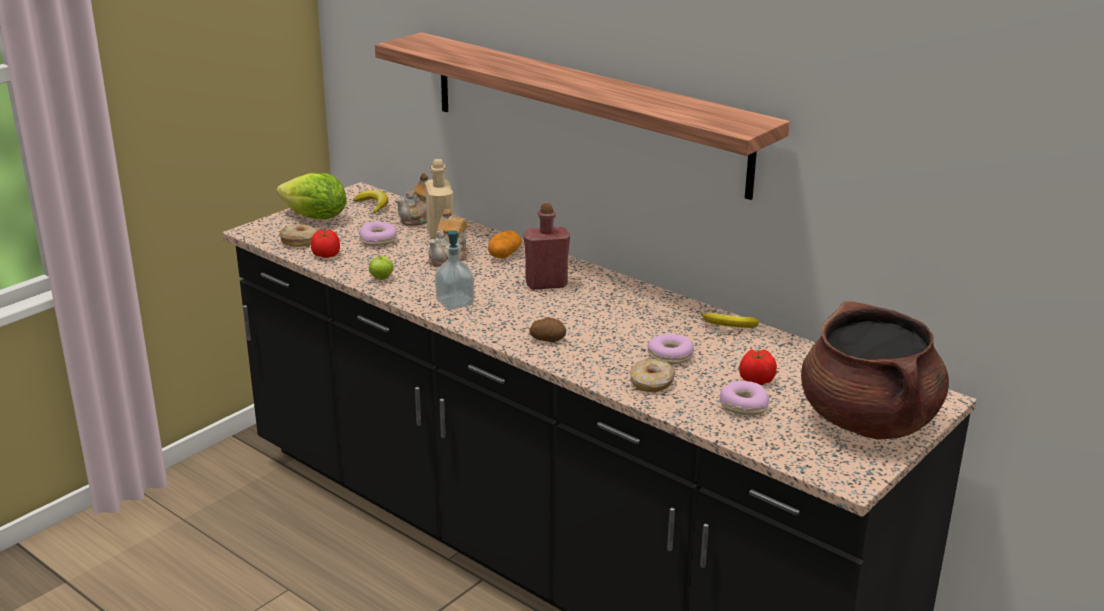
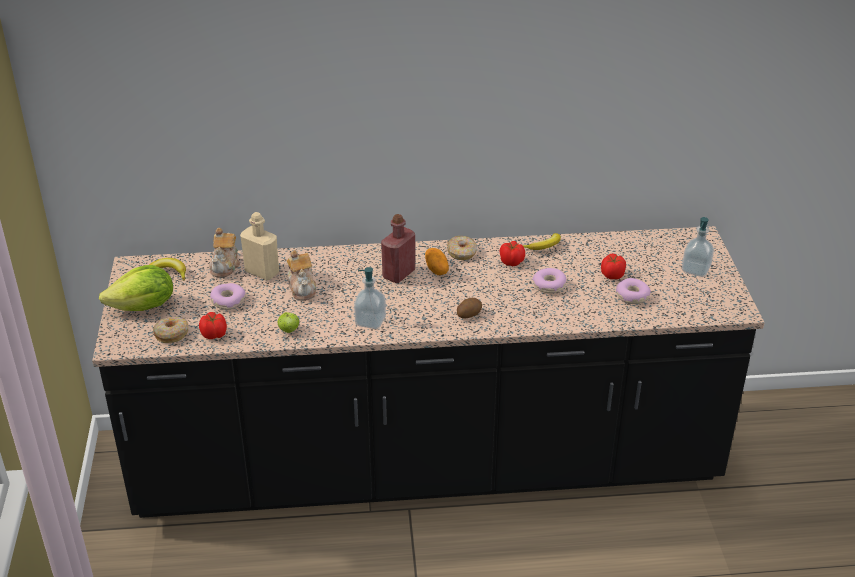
camera: 45 degrees left, 10 degrees up
(504, 254) = (333, 265): potato -> potato (436, 269)
(585, 111) = (375, 131): shelf -> none
(652, 383) = (569, 310): donut -> donut (462, 253)
(670, 322) = (511, 262): none -> tomato
(868, 421) = (695, 269): brown cooking pot -> soap dispenser

